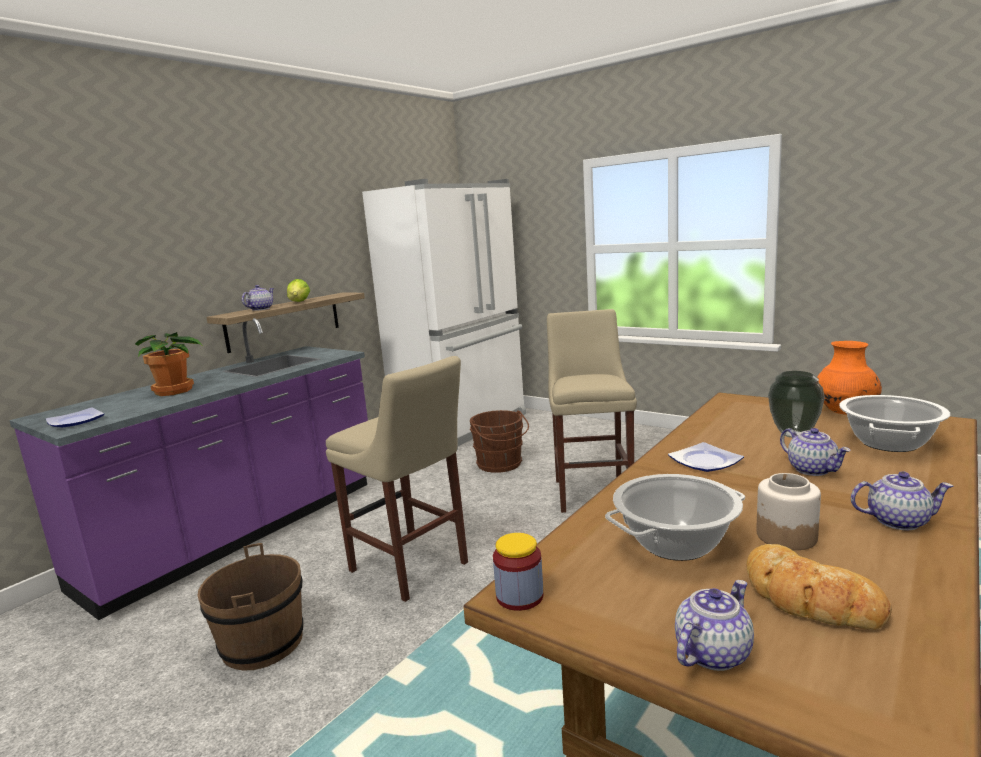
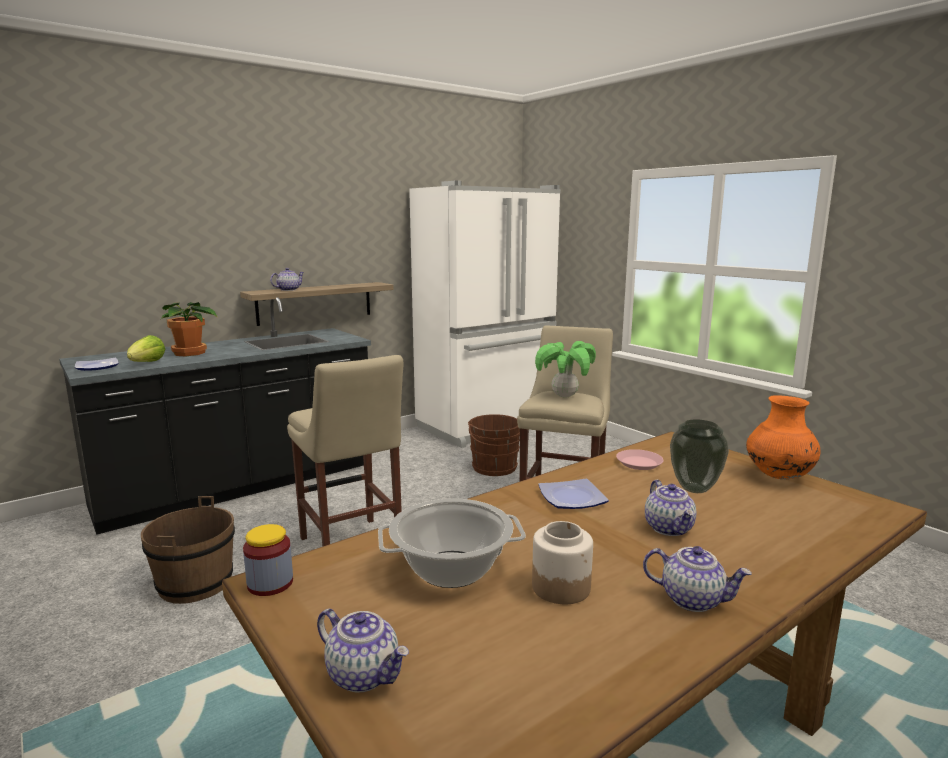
camera: 15 degrees right, 0 degrees up
(241, 533) = (240, 486): purple counter -> black counter
(299, 302) = (327, 287): lettuce -> lettuce (146, 363)
(587, 378) = (564, 396): none -> potted plant
(712, 652) = (364, 674): teapot -> teapot turned 60 degrees clockwise
(724, 422) = (639, 463): none -> pink plate
(809, 598) = (509, 650): bread -> none
(888, 443) = (787, 517): cooking pot -> none

